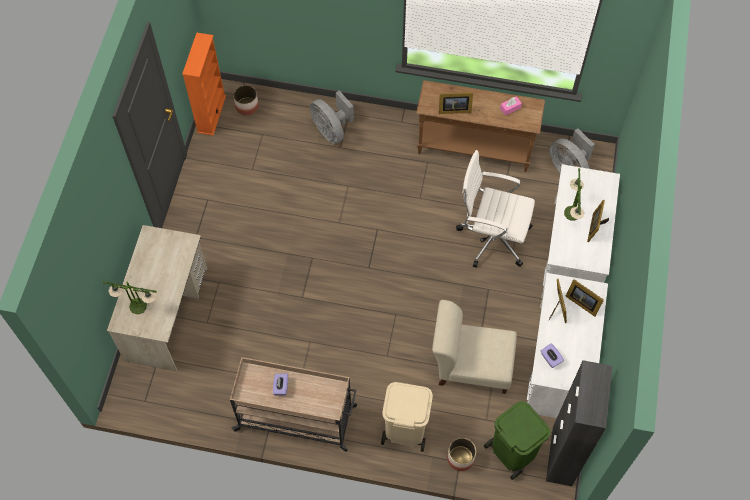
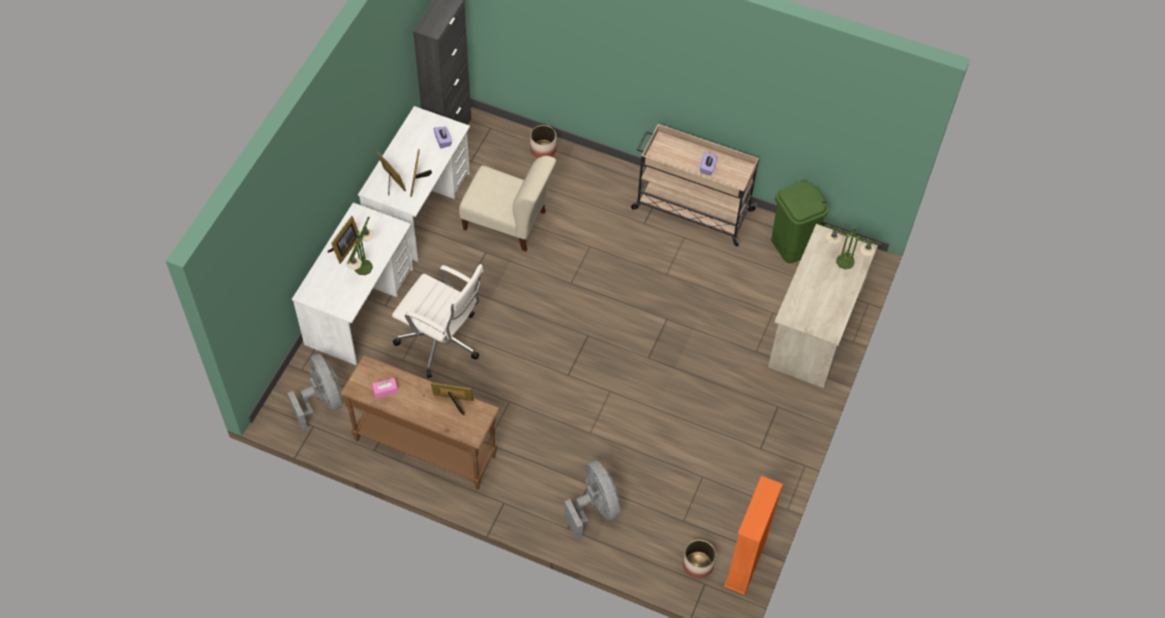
camera: 170 degrees left, 5 degrees down
(405, 429) = (589, 181): beige trash can -> none
(512, 451) = (493, 146): green trash can -> green trash can (792, 246)

